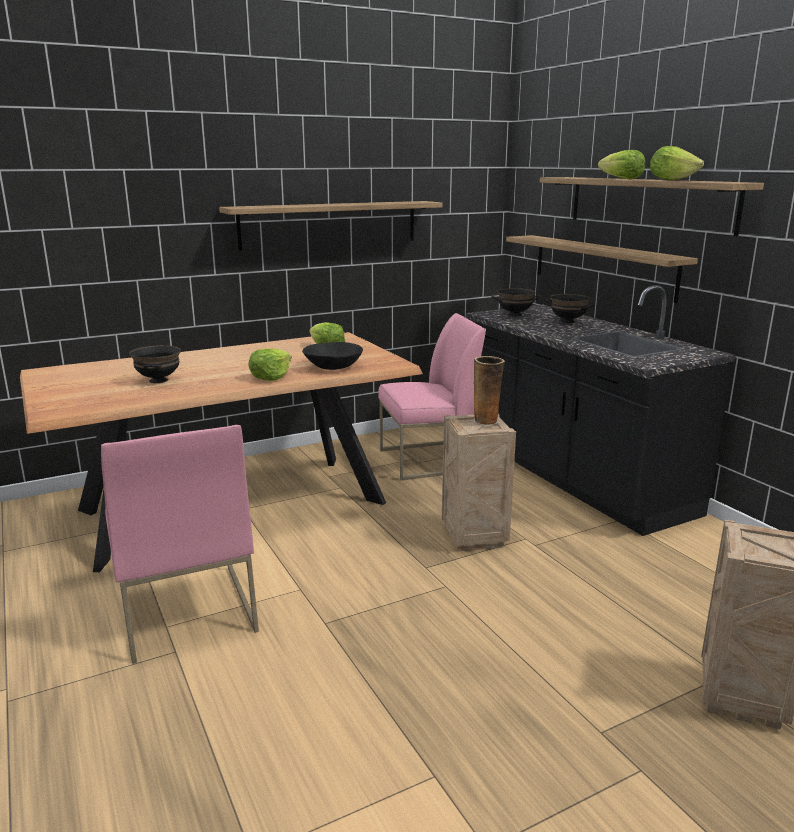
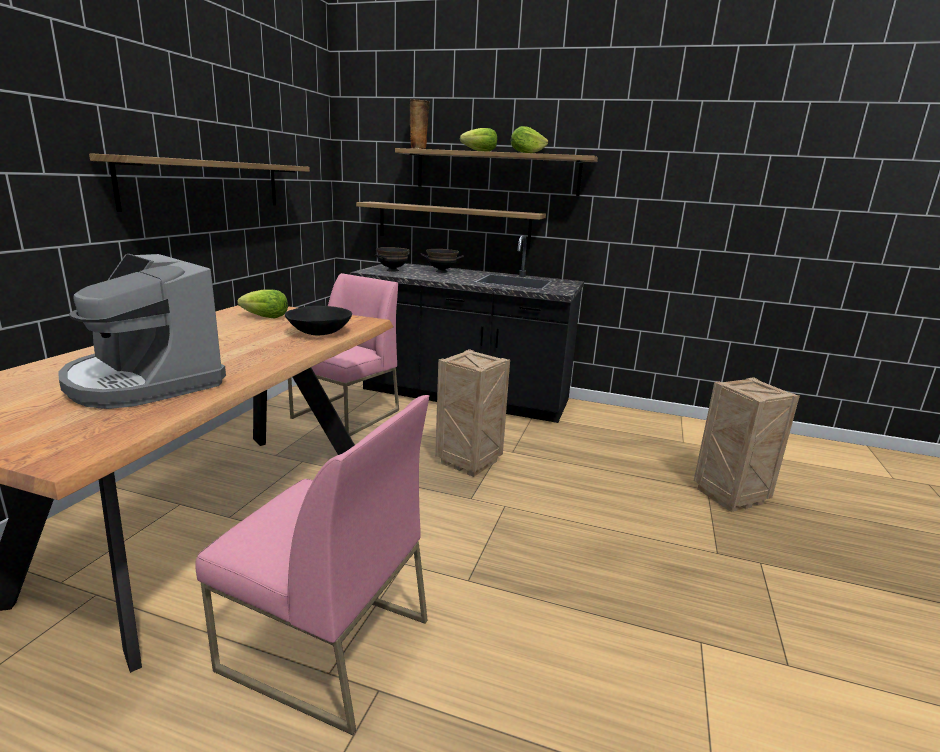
camera: 45 degrees left, 0 degrees up
(159, 380) = (143, 382): black bowl -> coffee machine
(271, 377) = (278, 352): lettuce -> none
(486, 421) = (477, 357): vase -> vase (419, 149)

